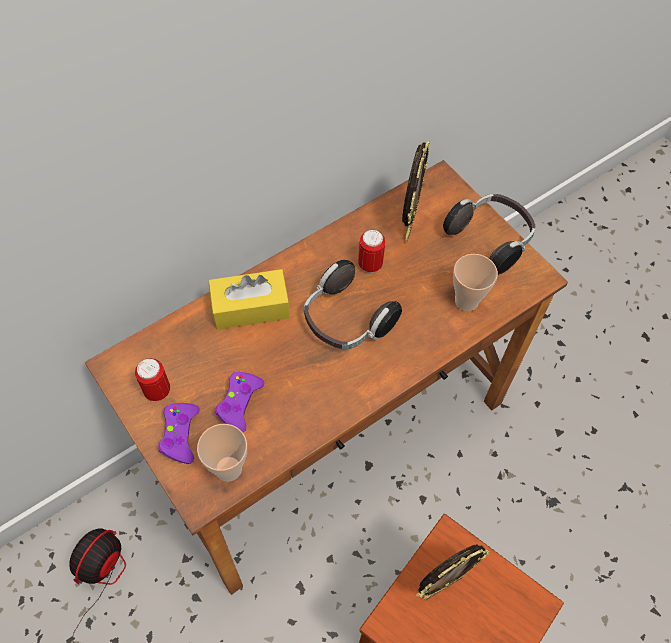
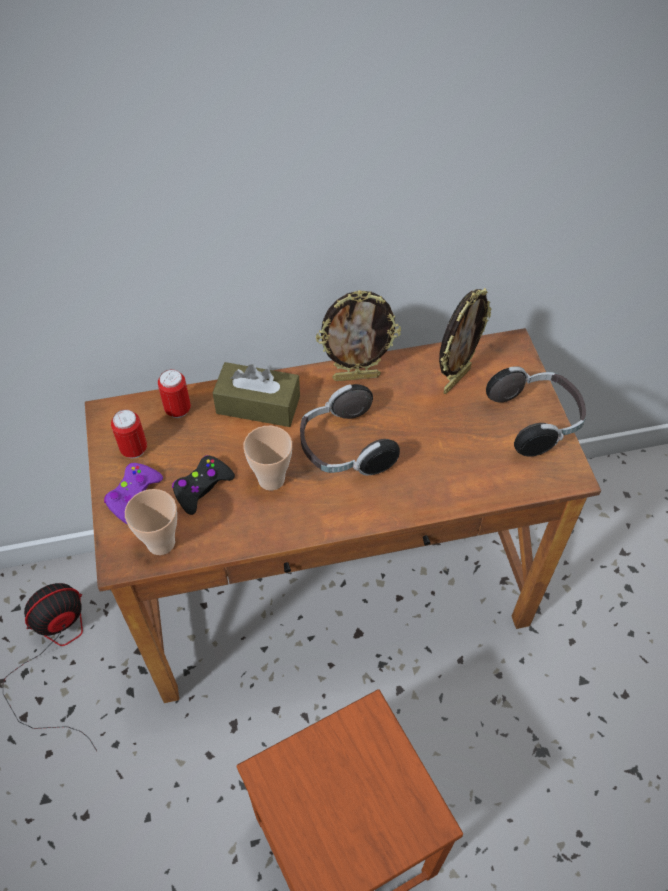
camera: 25 degrees right, 5 degrees down
(239, 403) = (202, 488): purple game controller -> black game controller
(250, 307) = (258, 405): yellow tissue box -> brown tissue box
(370, 265) = (396, 404): can -> can (178, 409)
(442, 586) = (340, 759): picture frame -> picture frame (356, 376)
(466, 301) = (478, 471): cup -> cup (271, 479)

